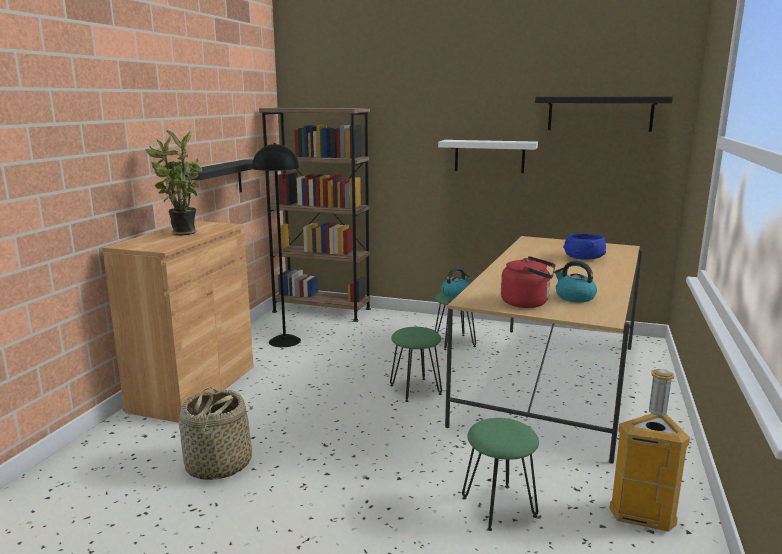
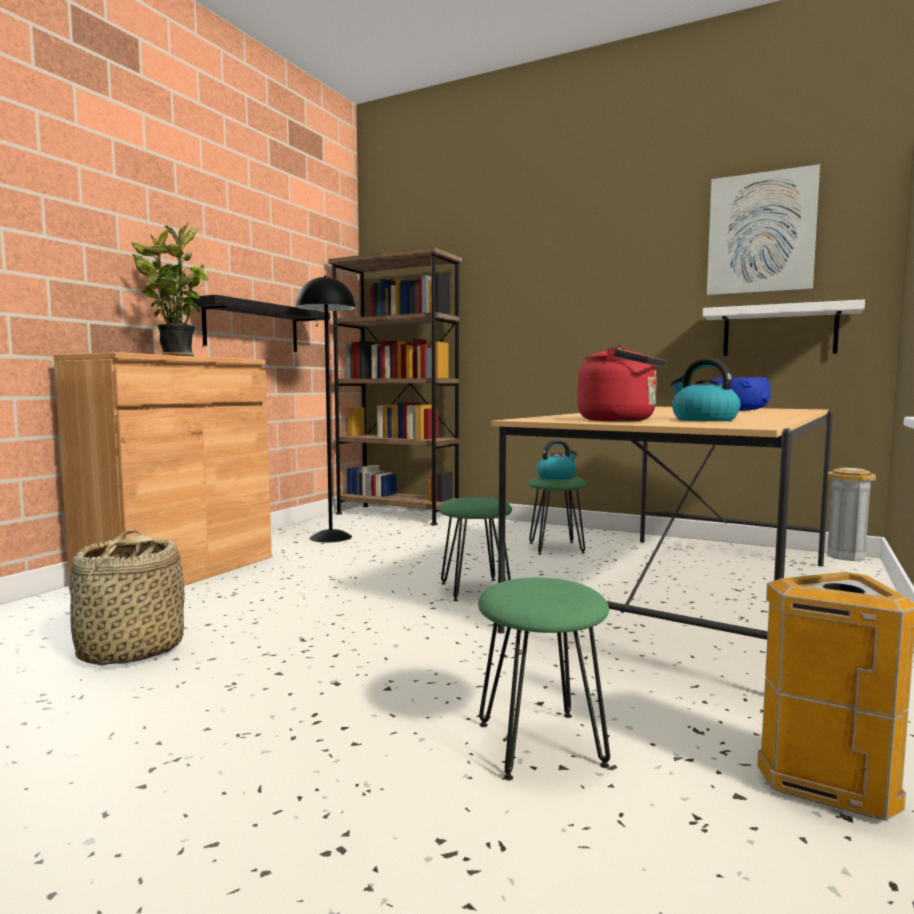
camera: 10 degrees right, 10 degrees down
(489, 156) = (610, 305): white shelf -> white shelf (779, 331)
(600, 113) = (761, 233): black shelf -> picture

